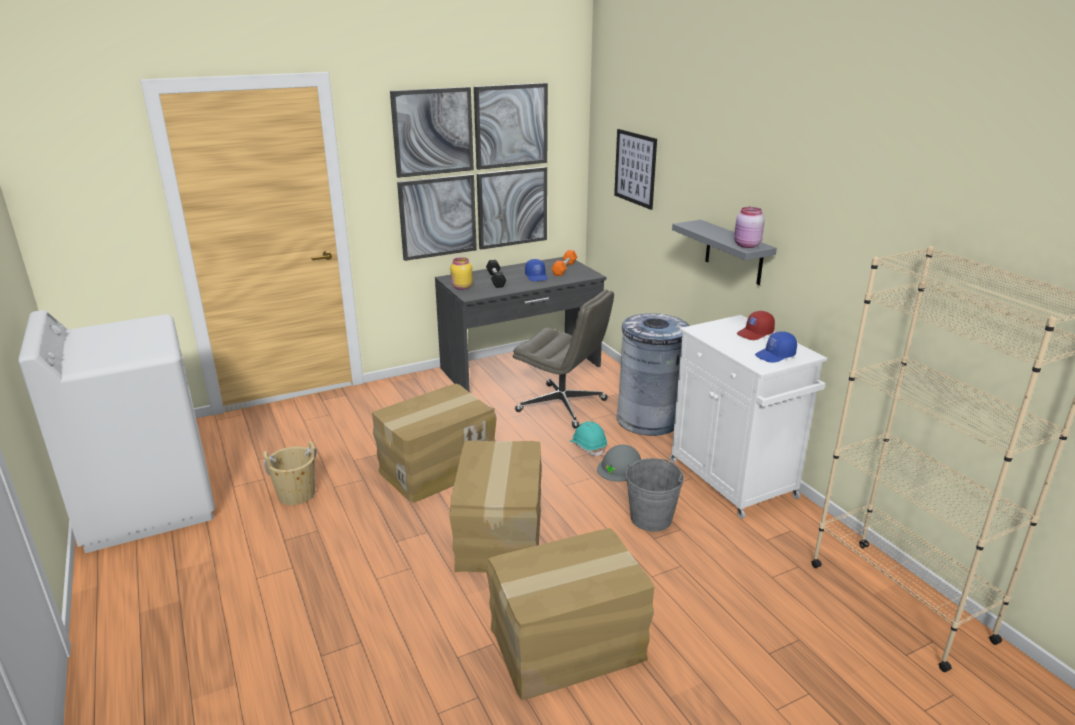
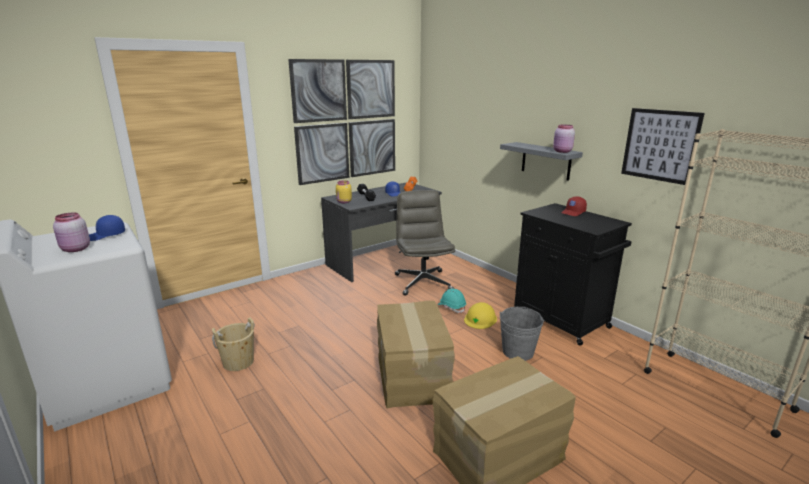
camera: 10 degrees left, 5 degrees down
(107, 353) = (75, 249): none -> pink jar
(436, 468) = (346, 332): cardboard box -> none
(563, 406) = (422, 282): grey office chair -> grey office chair turned 120 degrees counterclockwise
(620, 467) = (480, 319): grey hard hat -> yellow hard hat
(635, 168) = (460, 115): picture -> picture (660, 145)
(648, 419) = (485, 286): grey trash can -> none
(734, 481) = (562, 320): white cabinet -> black cabinet
(775, 355) = (597, 223): blue cap -> blue cap (105, 235)

